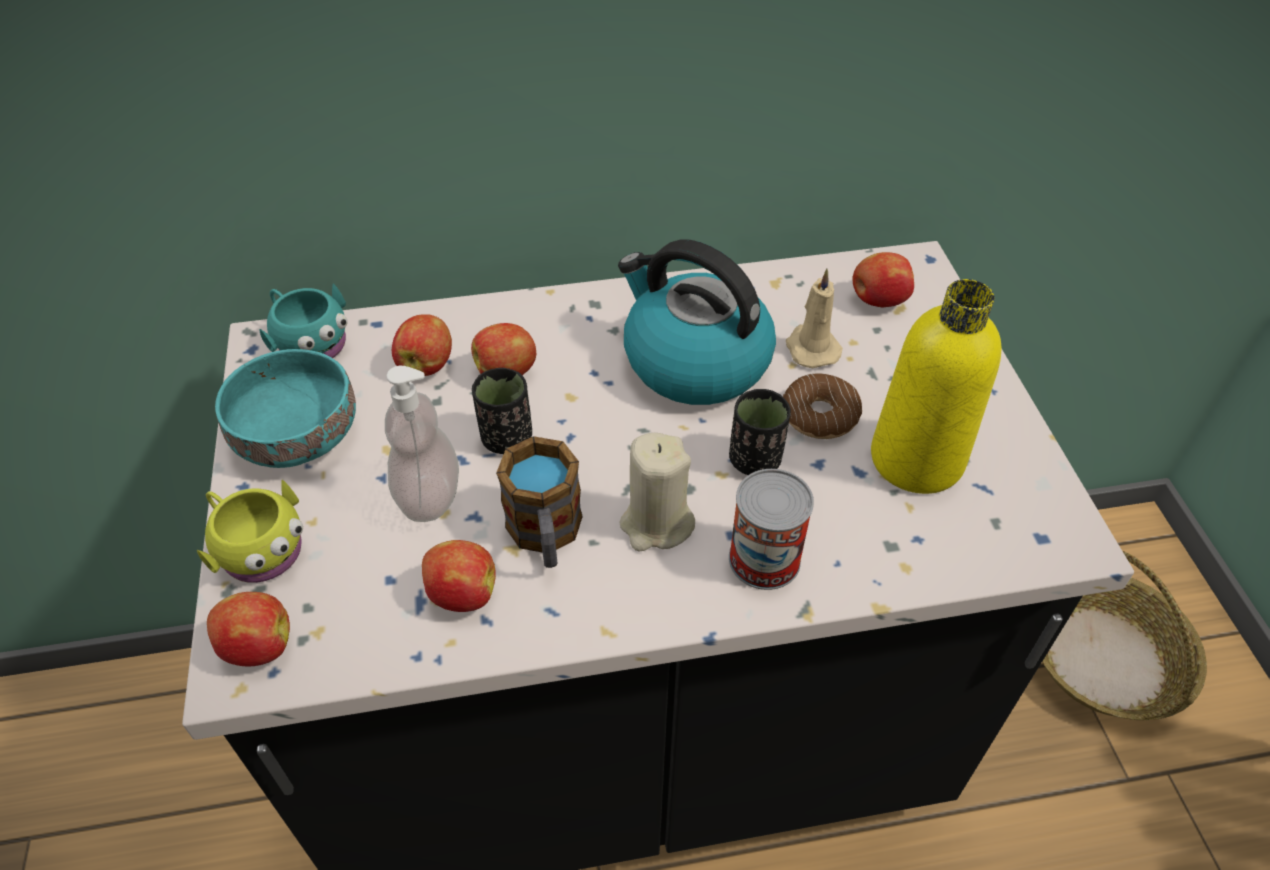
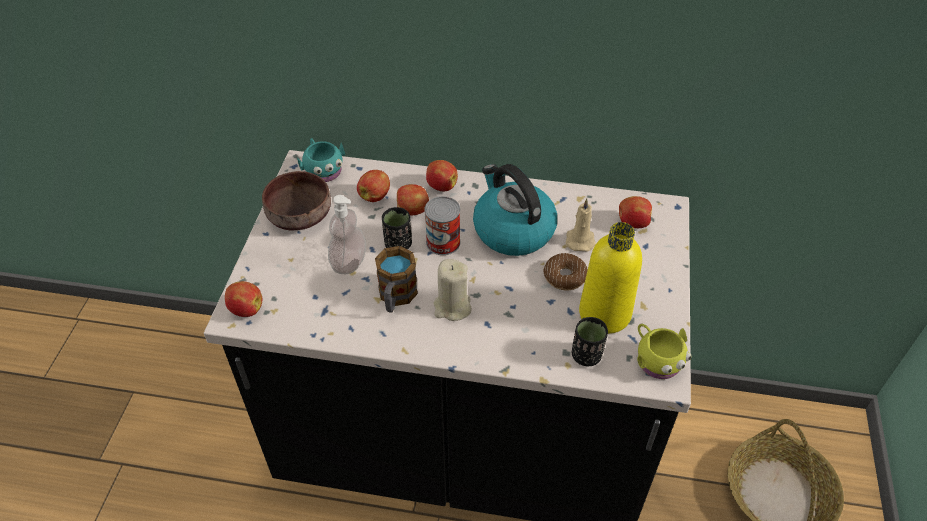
camera: 20 degrees right, 0 degrees up
(258, 548) = (262, 265): yellow mug -> yellow mug (656, 359)
(296, 431) = (299, 213): turquoise bowl -> brown bowl
(461, 594) = (344, 313): apple -> apple (441, 186)
(755, 460) = (518, 290): black cup -> black cup (586, 355)
(764, 559) = (497, 340): can -> can (443, 242)

